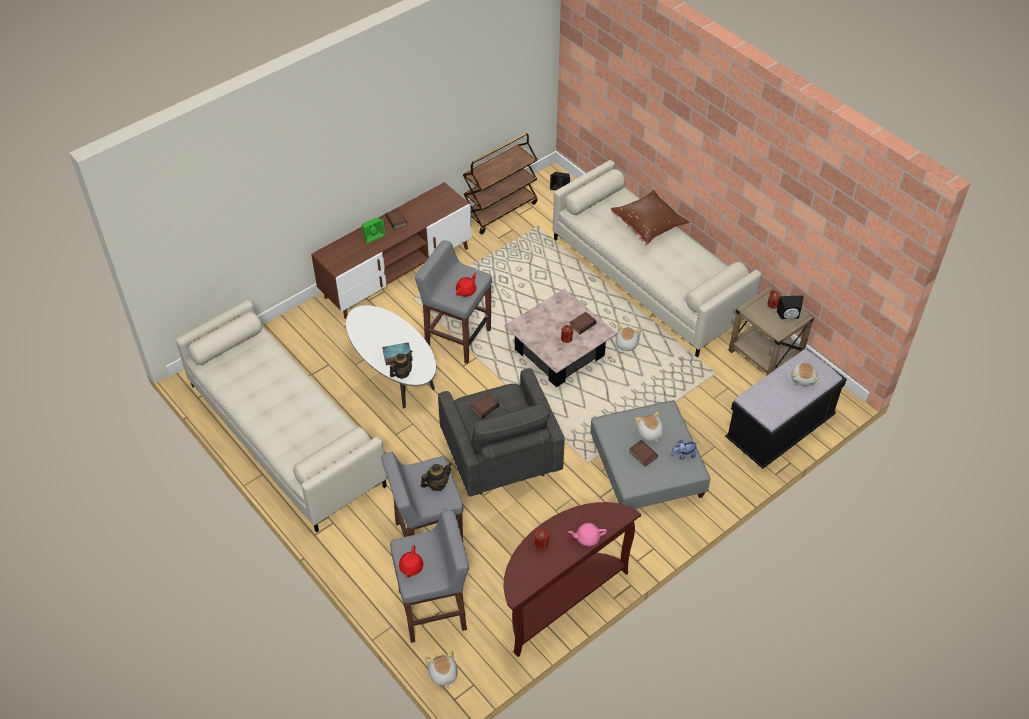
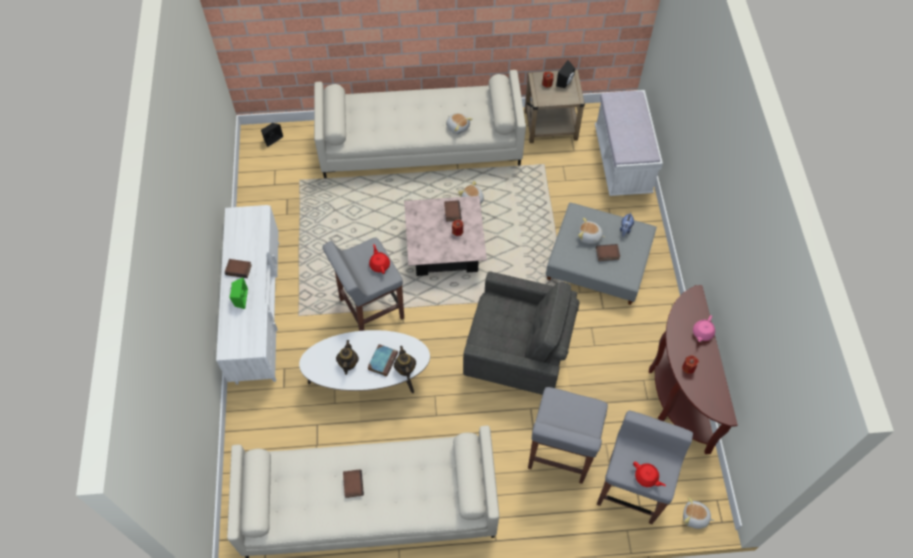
camera: 55 degrees left, 10 degrees up
(397, 272) = (258, 310): brown tv stand -> white tv stand
(437, 484) = (573, 408): teapot -> teapot (348, 363)
(484, 407) = (494, 329): book -> book (352, 484)
(500, 210) = (257, 194): brown cart -> none
(649, 225) = (396, 104): brown pillow -> none
(779, 429) = (622, 161): black bench -> white bench
(803, 378) = (629, 112): plush toy -> plush toy (458, 127)

